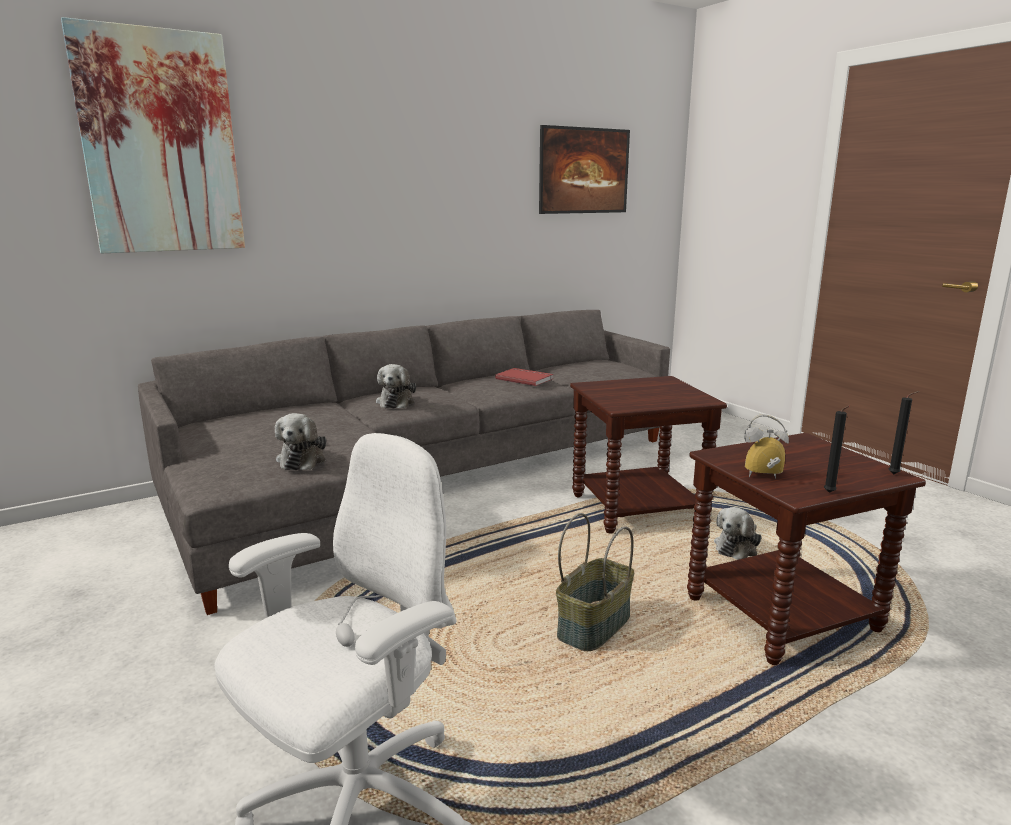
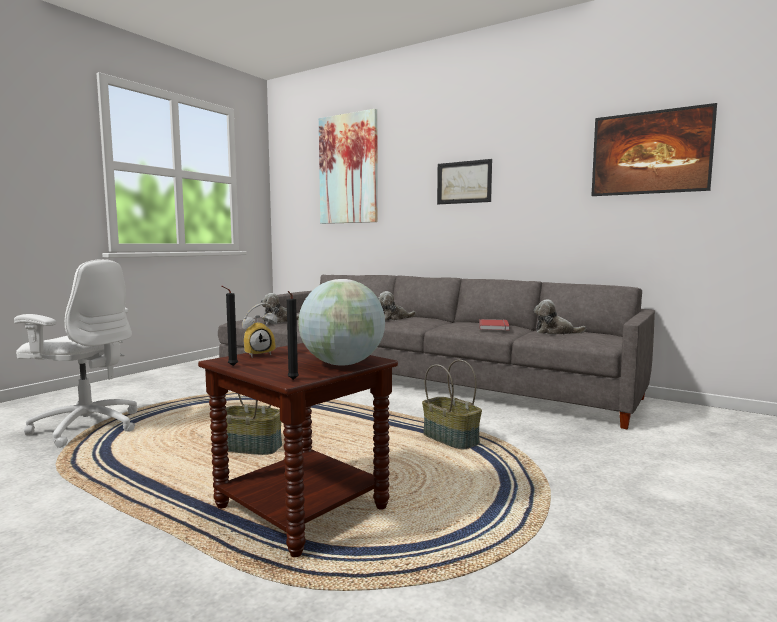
camera: 65 degrees right, 10 degrees down
(393, 187) = (464, 182): none -> picture
(637, 507) = (451, 439): brown side table -> basket
(737, 547) = (415, 482): plush toy -> plush toy (555, 332)
(763, 477) = (259, 354): alarm clock -> alarm clock turned 75 degrees clockwise
(824, 451) = (342, 364): none -> globe

